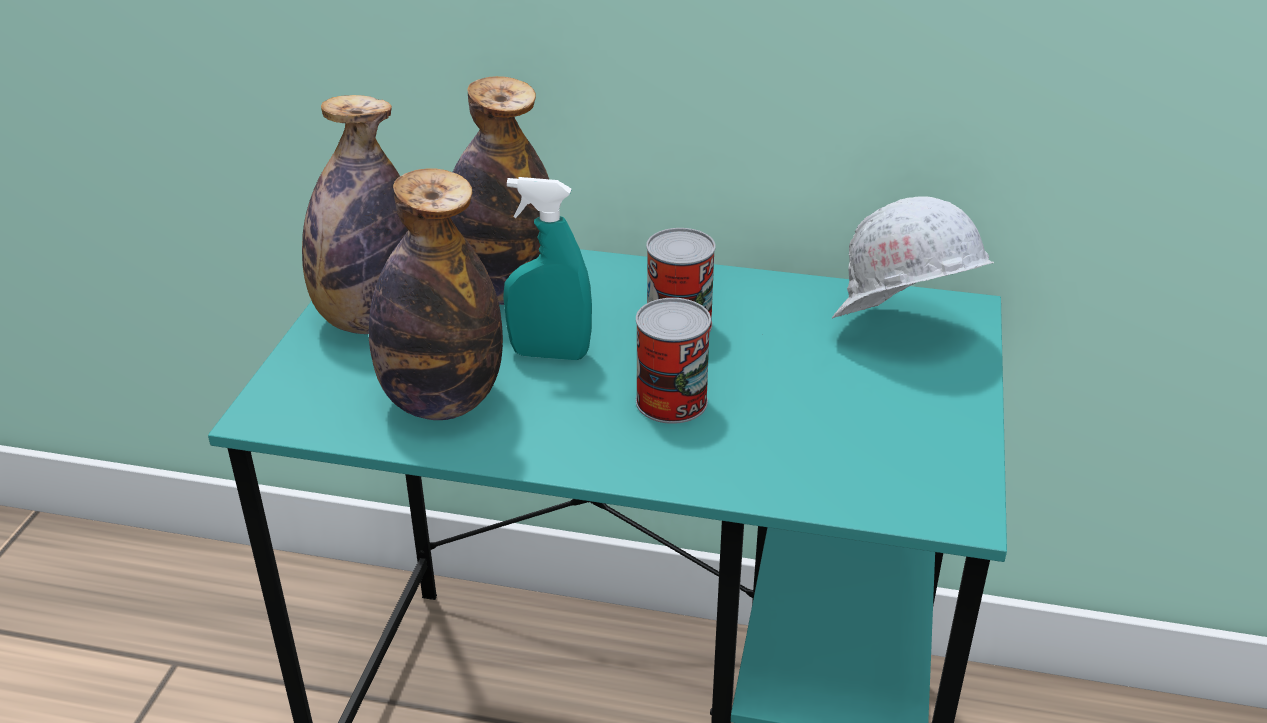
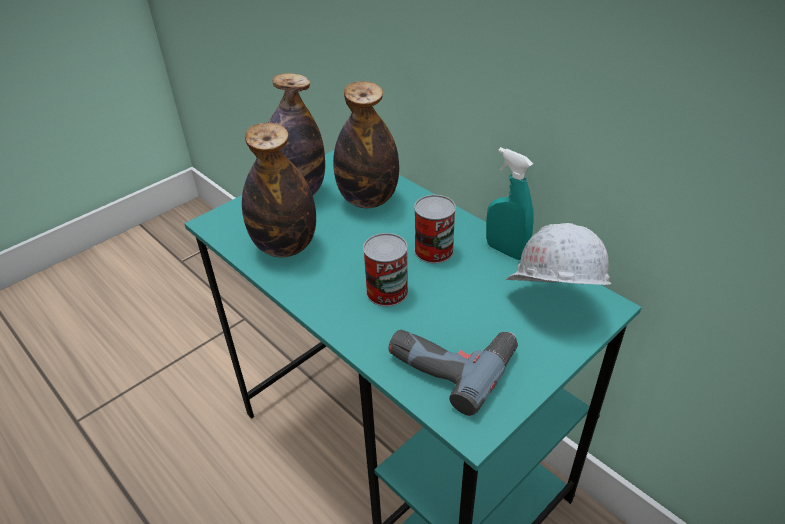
camera: 35 degrees right, 5 degrees up
(550, 354) = (356, 241): turquoise spray bottle -> turquoise spray bottle (505, 251)
(851, 448) = (452, 360): none -> power drill

